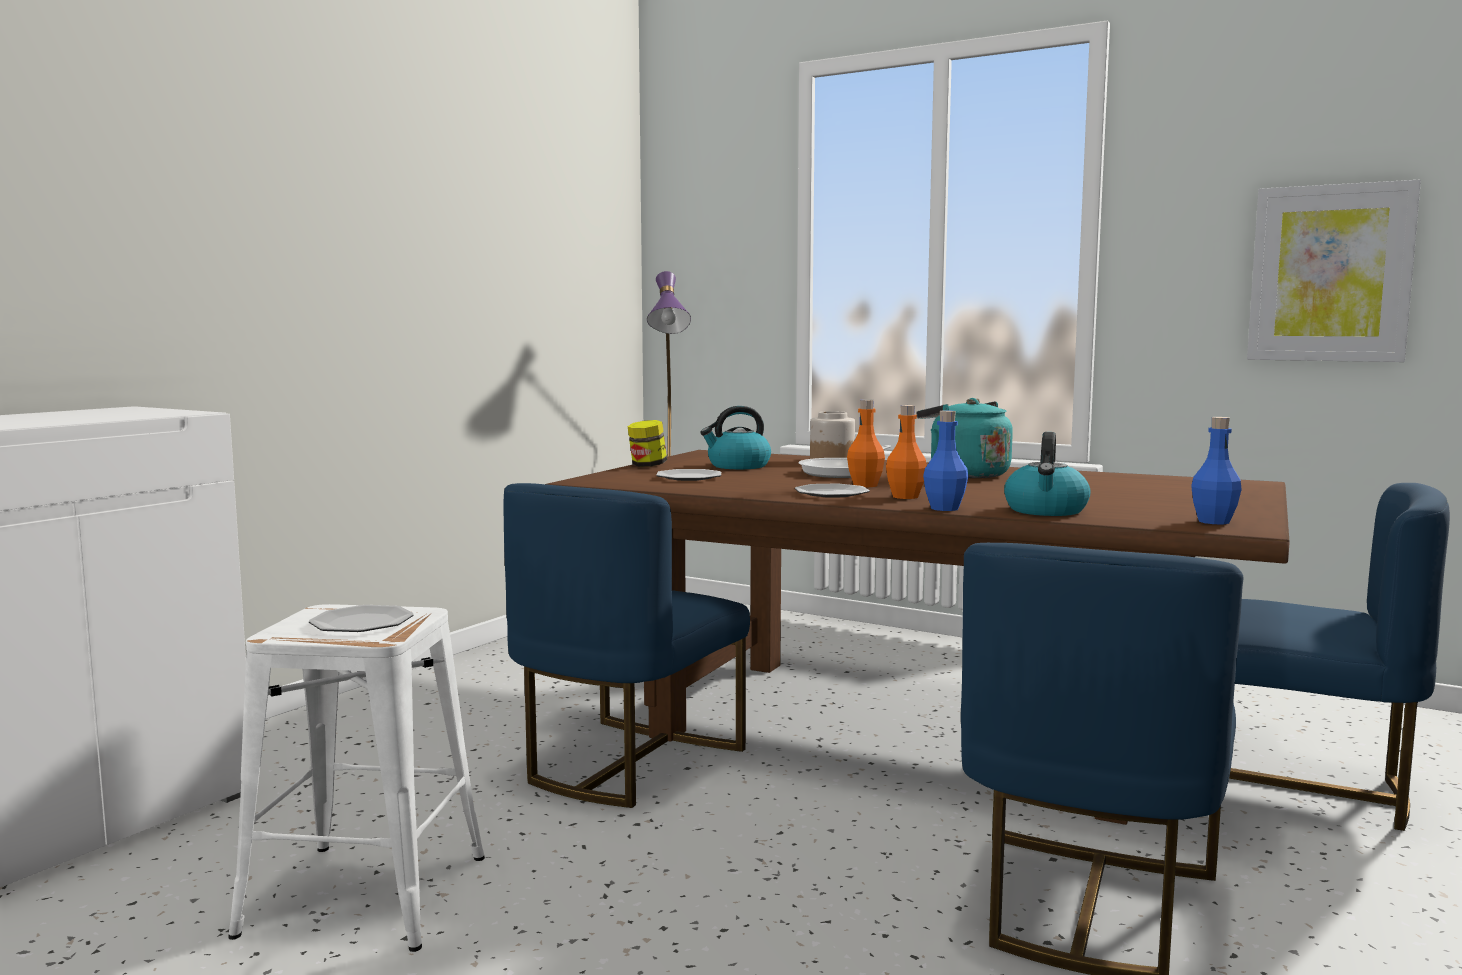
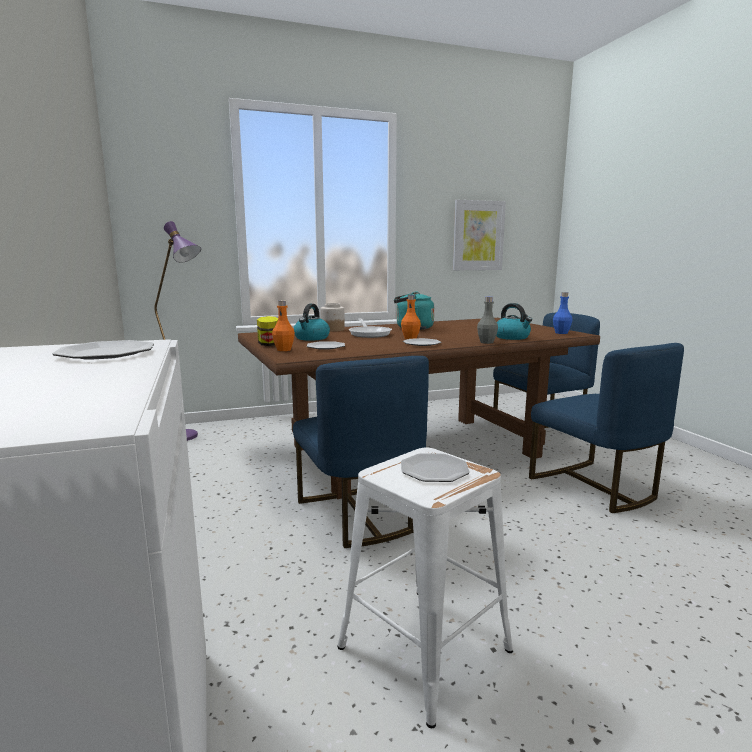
camera: 50 degrees left, 5 degrees up
(124, 414) = (106, 353): none -> plate
(905, 497) = (449, 340): orange bottle -> orange bottle (284, 350)
(944, 508) = (486, 342): blue bottle -> grey bottle

